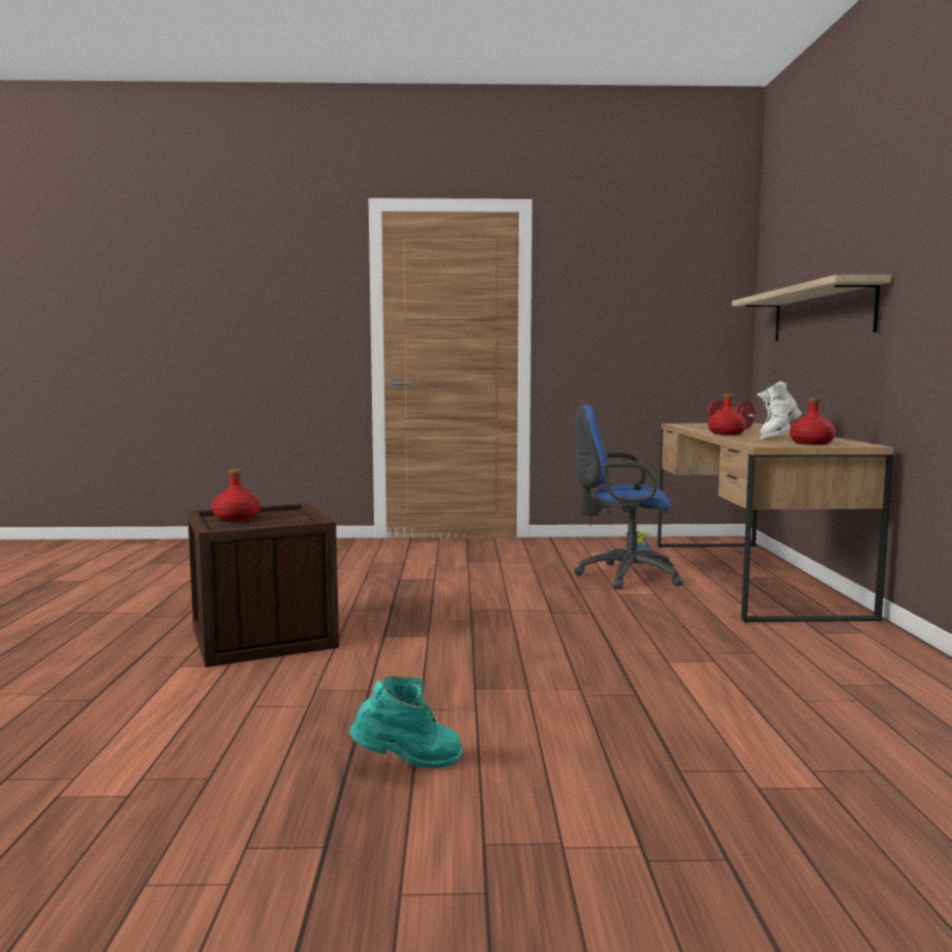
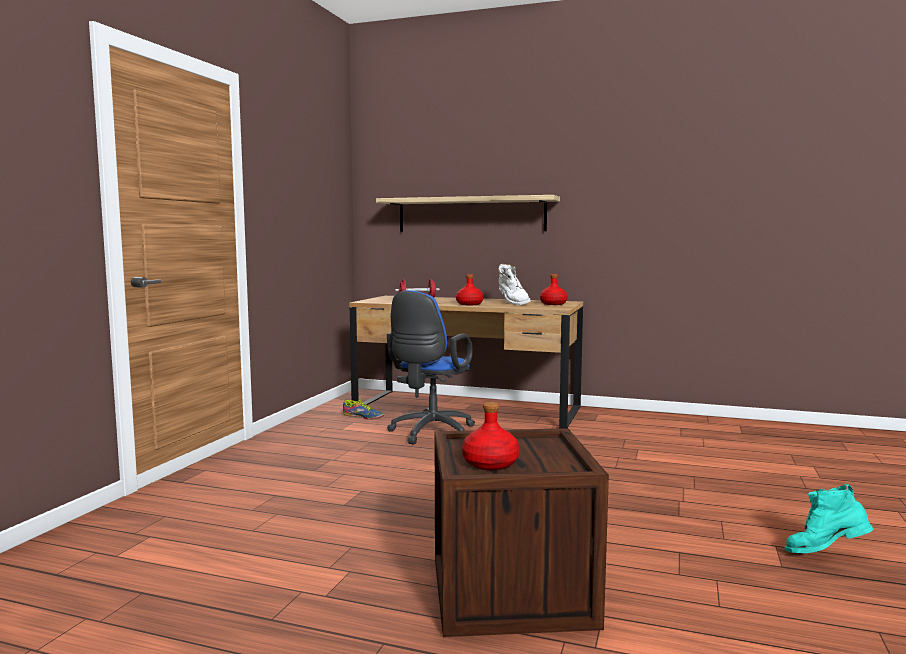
camera: 70 degrees left, 0 degrees up
(408, 765) = (825, 553): turquoise boot -> turquoise boot turned 90 degrees counterclockwise

